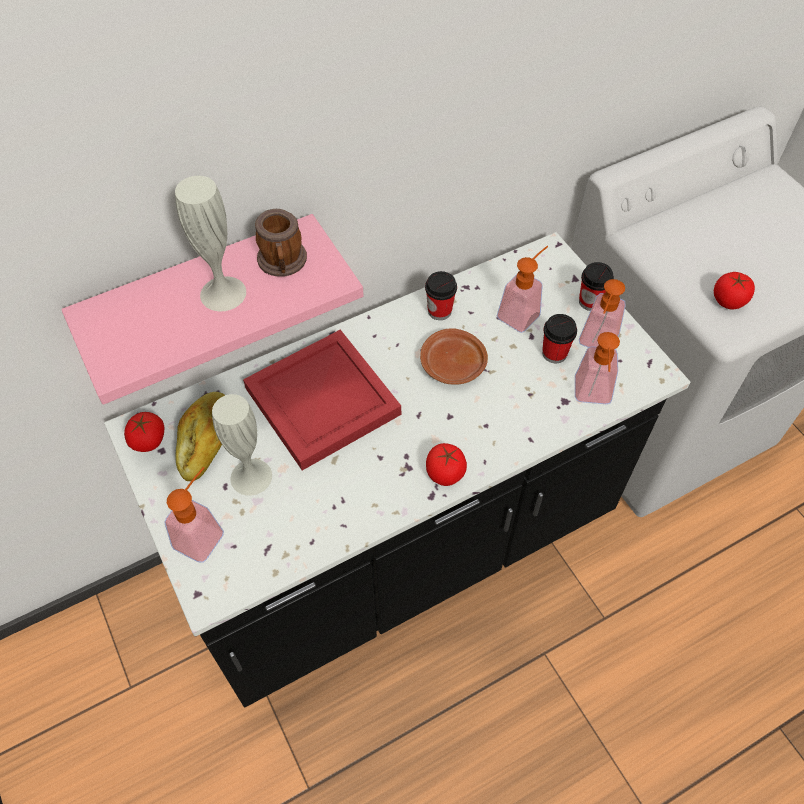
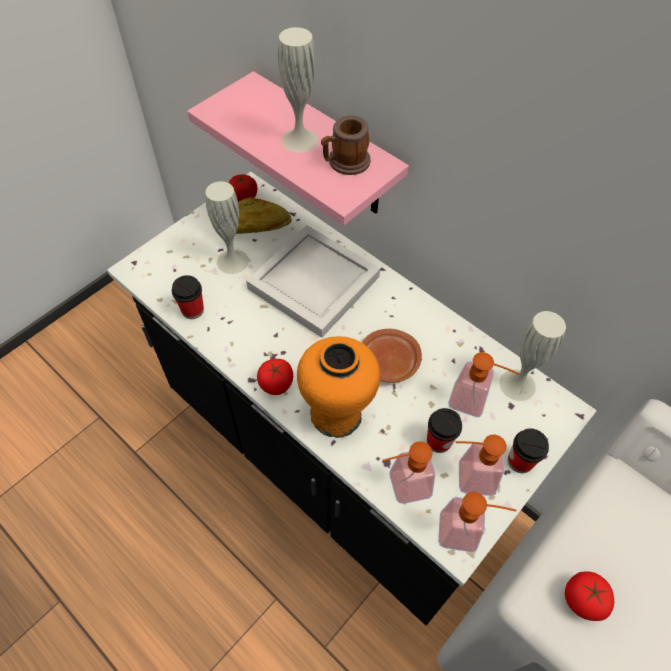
camera: 70 degrees right, 0 degrees up
(204, 533) = (180, 250): soap dispenser -> soap dispenser (466, 533)
(322, 403) = (311, 283): red tray -> white tray
(439, 311) = (442, 336): cup -> cup (192, 310)
(498, 427) = (336, 413): none -> orange vase
(513, 274) = (517, 385): none -> white vase

